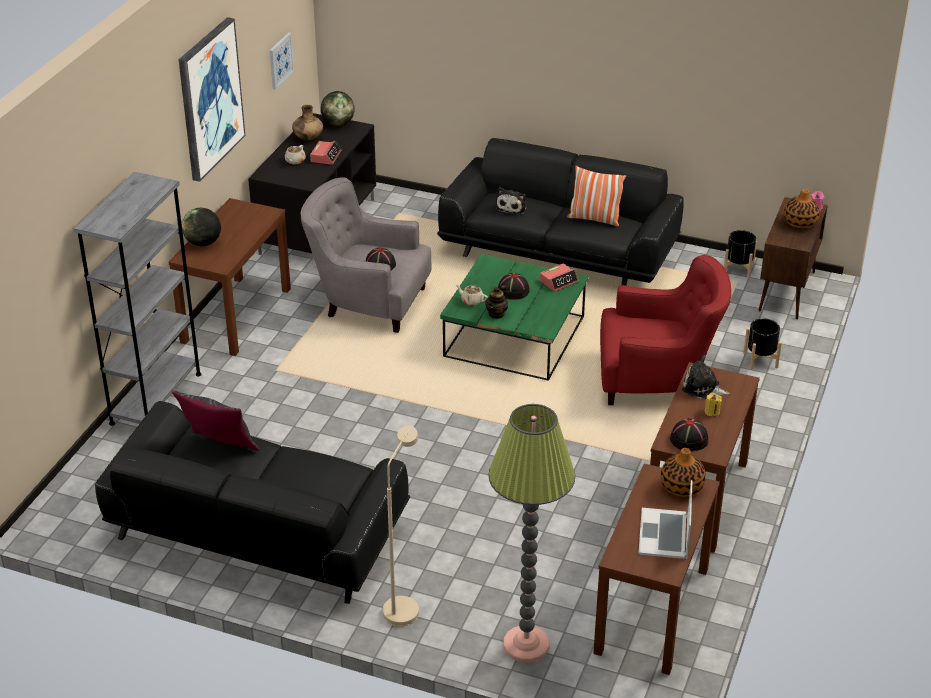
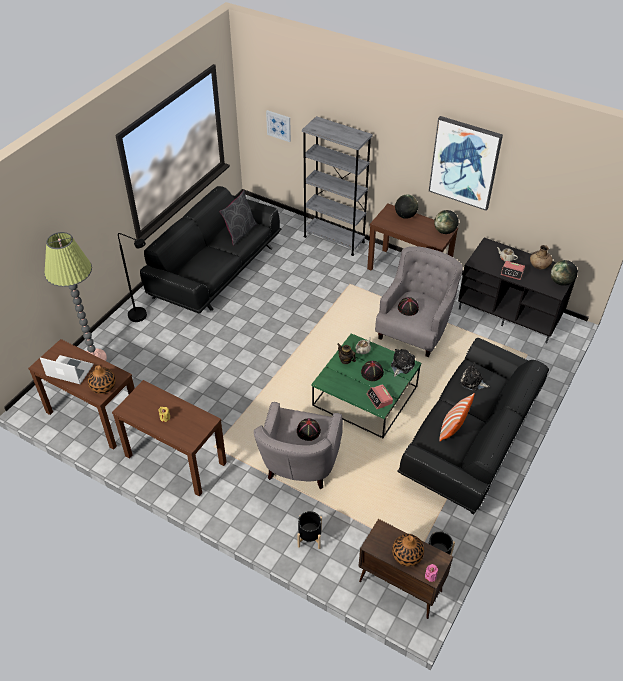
camera: 100 degrees right, 10 degrees up
(240, 208) = (444, 231): none -> globe
(280, 60) = (558, 210): picture -> picture (279, 125)
(403, 605) = (142, 317): beige floor lamp -> black floor lamp
(657, 380) = (299, 466): red armchair -> grey armchair
(689, 439) = (143, 400): black hat -> black hat (308, 431)
(703, 388) = (190, 419): plush toy -> plush toy (401, 365)

